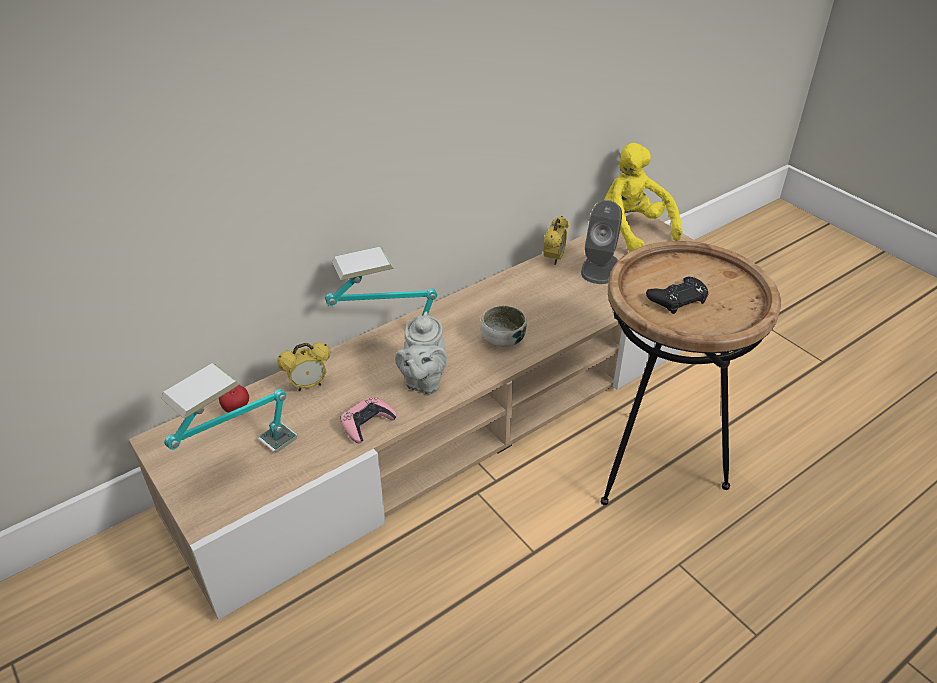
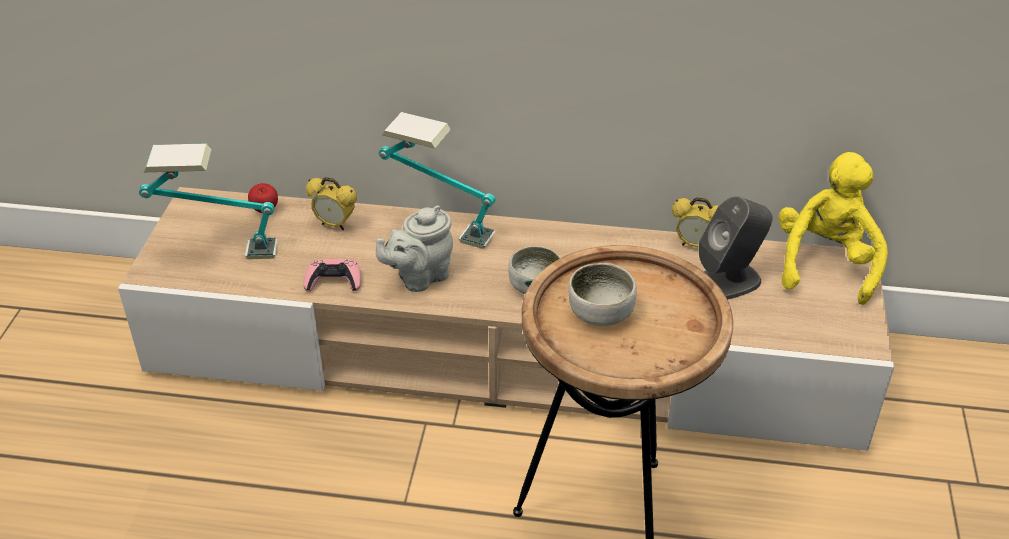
camera: 45 degrees right, 0 degrees up
(554, 259) = (695, 245): alarm clock -> alarm clock turned 45 degrees clockwise
(677, 299) = (600, 312): black game controller -> bowl

